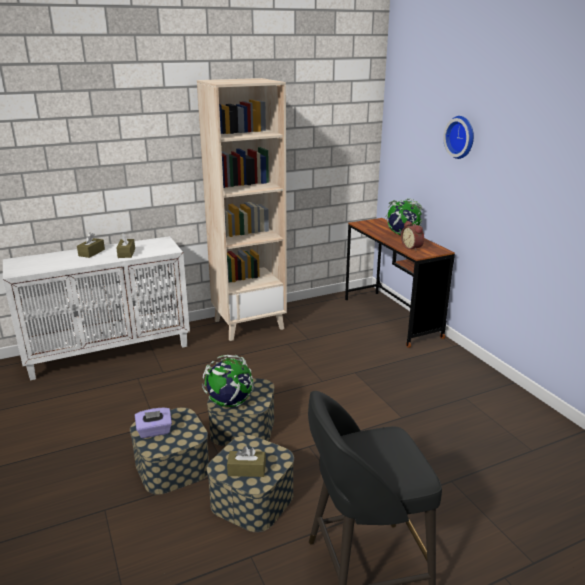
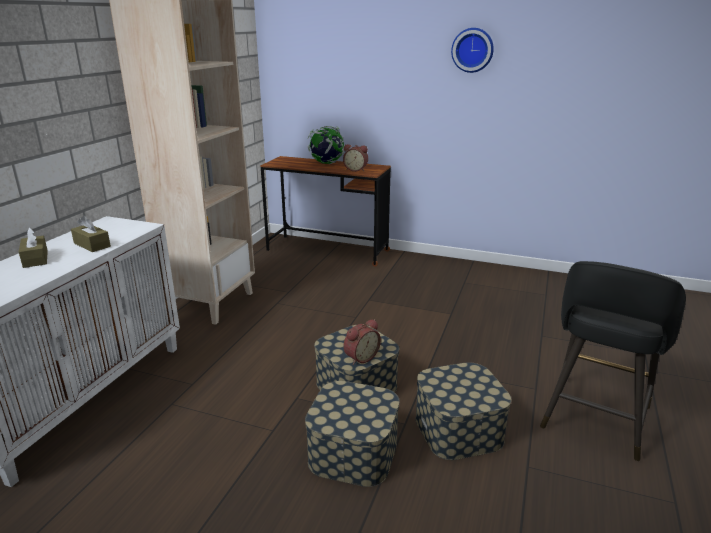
camera: 45 degrees left, 0 degrees up
(154, 431) = (342, 417): purple tissue box -> none
(229, 403) = (360, 357): globe -> alarm clock
(246, 470) = (470, 394): brown tissue box -> none
(461, 137) = (379, 54): wall clock -> wall clock (472, 50)

